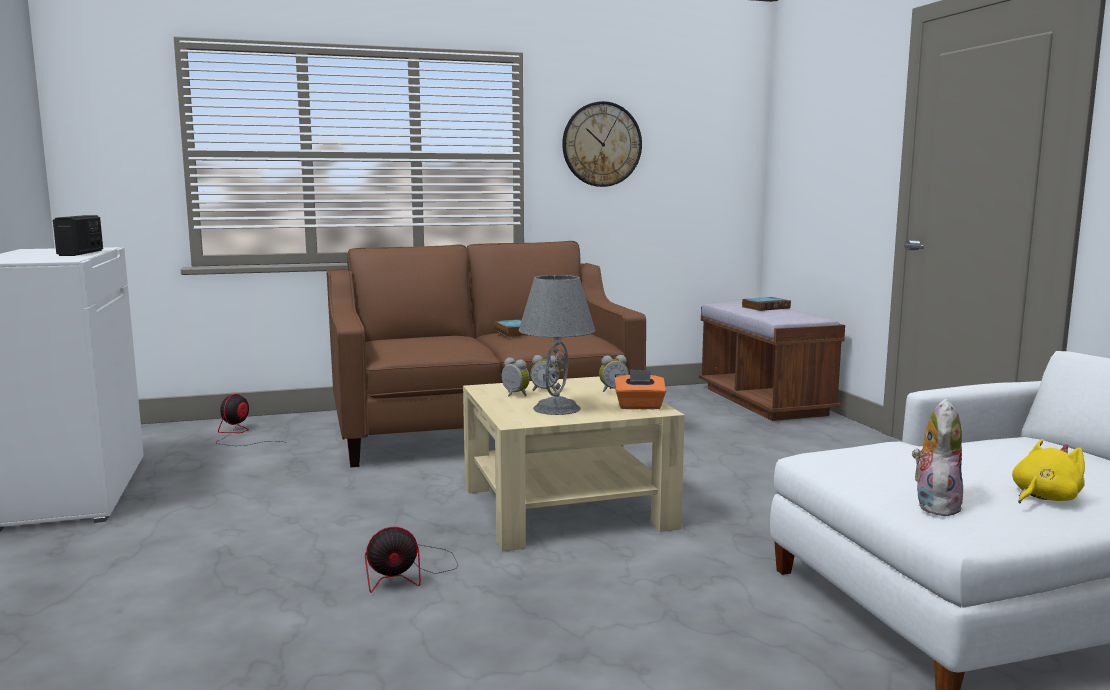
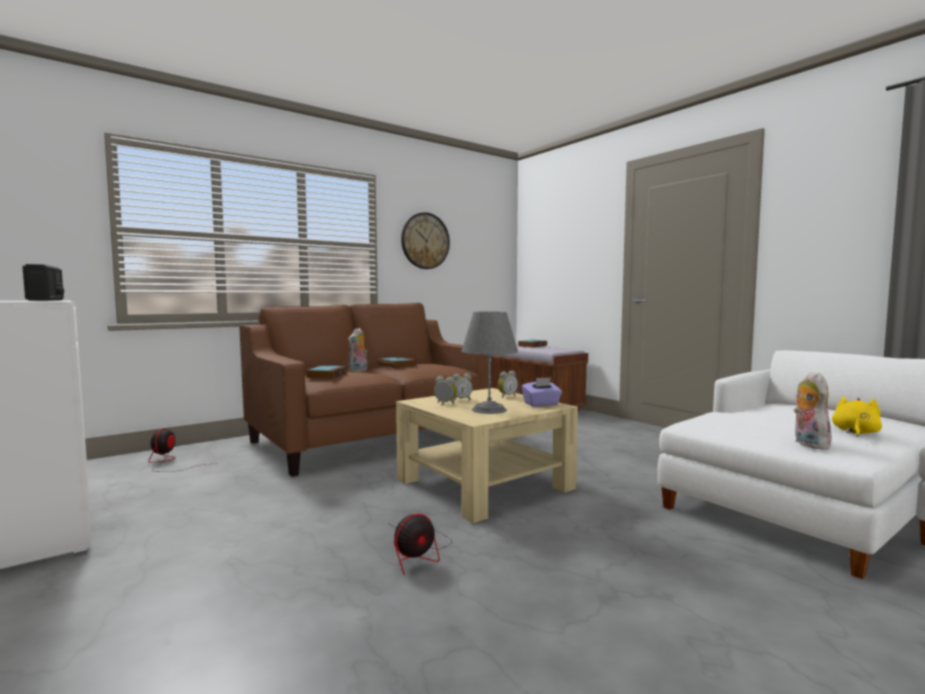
camera: 20 degrees left, 5 degrees down
(408, 343) = (327, 375): none -> book
(462, 338) = (358, 371): none -> plush toy
(639, 406) = (541, 404): orange tissue box -> purple tissue box

